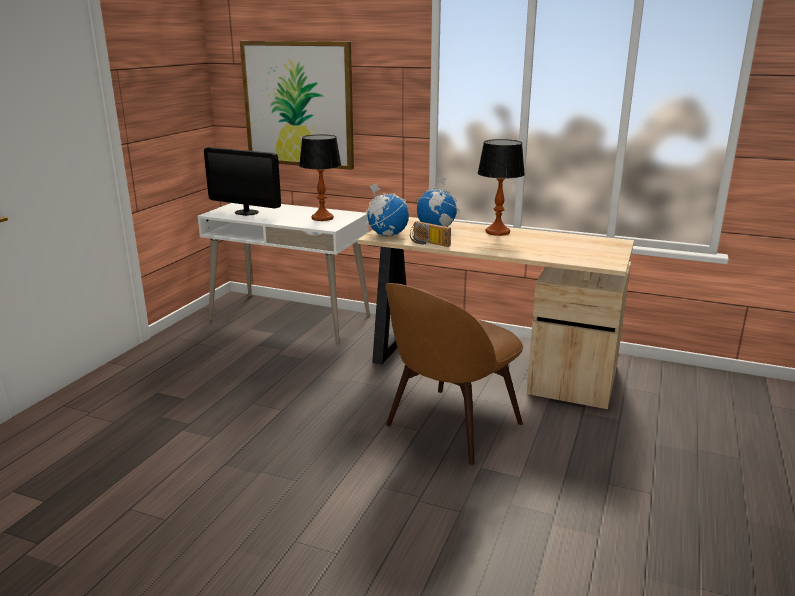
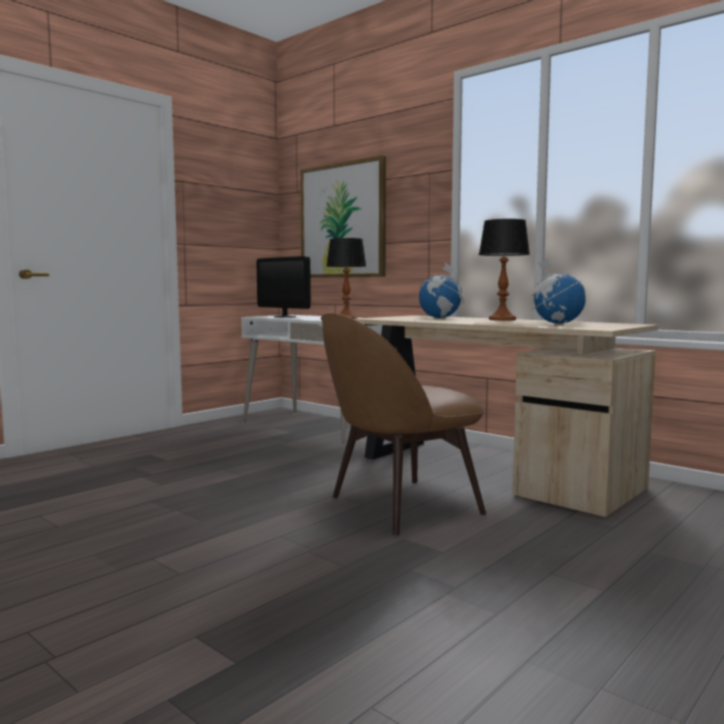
camera: 20 degrees right, 15 degrees down
(387, 235) = (383, 318): globe -> globe (557, 323)
(428, 243) = (416, 320): radio -> none

